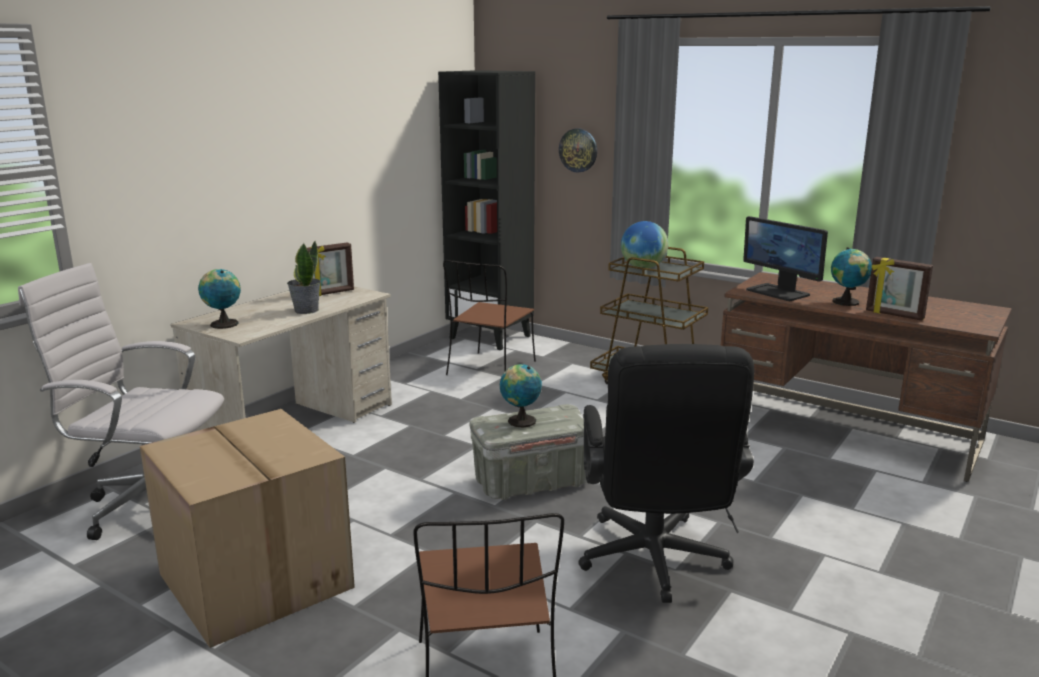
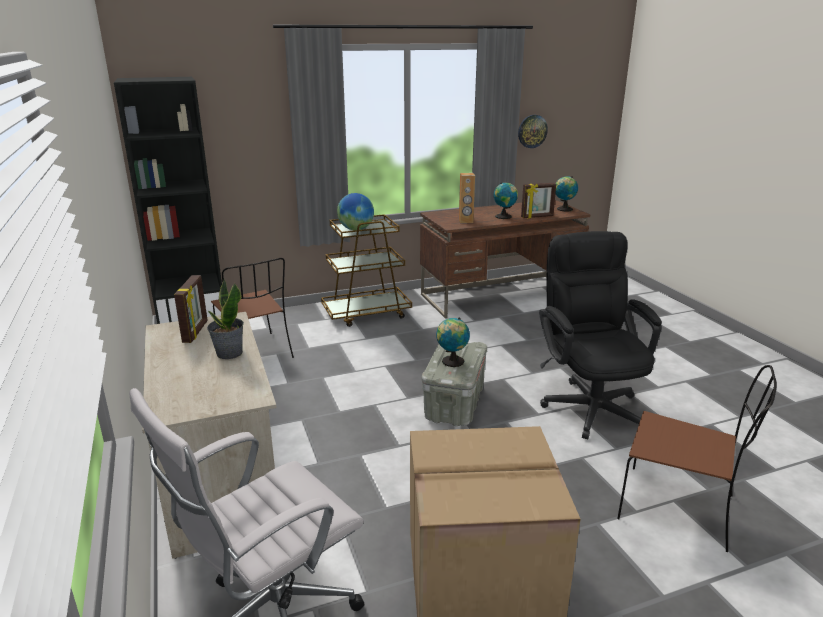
camera: 55 degrees left, 5 degrees up
(223, 324) = (199, 400): globe -> globe (563, 209)
(578, 150) = (247, 145): wall clock -> wall clock (532, 131)
(654, 564) = (589, 403): black office chair -> black office chair turned 135 degrees counterclockwise
(778, 292) = (465, 221): monitor -> brown speaker

